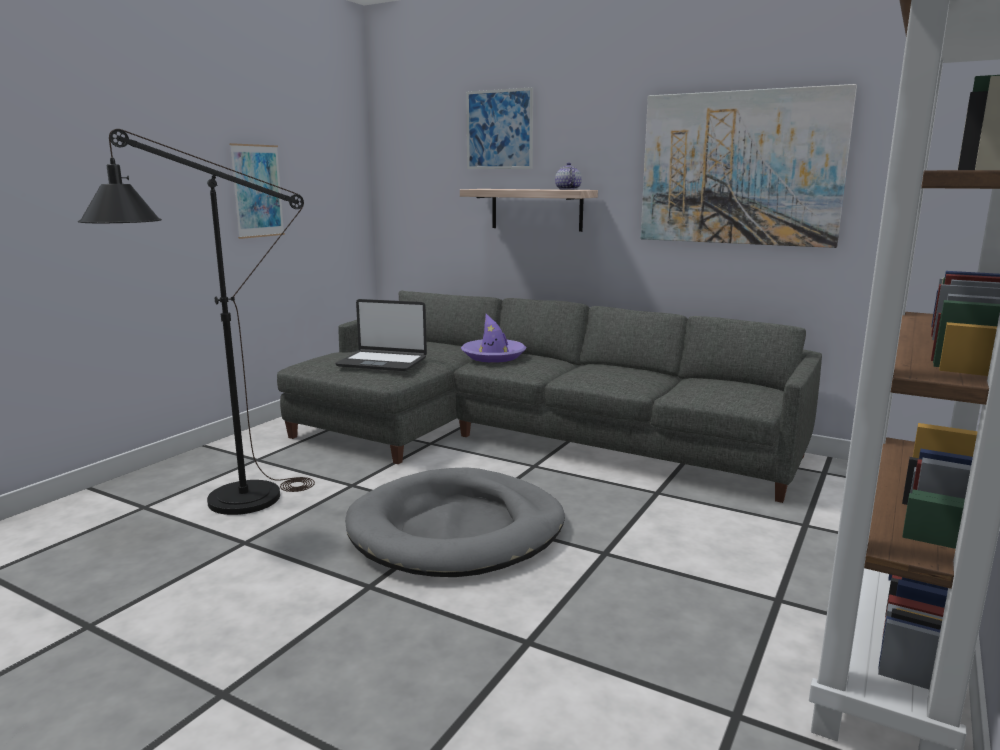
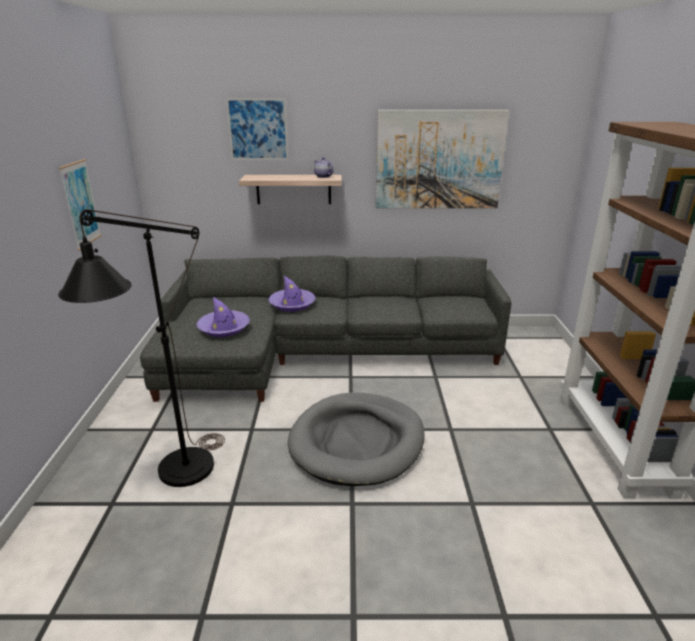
camera: 30 degrees left, 10 degrees up
(382, 362) = (224, 328): laptop -> purple hat

